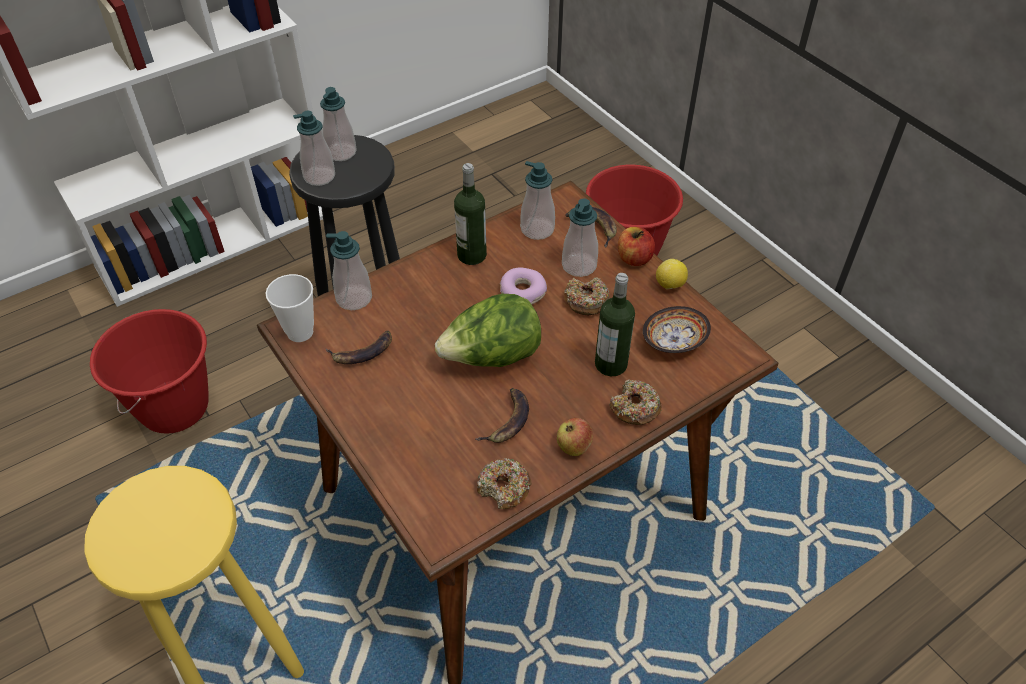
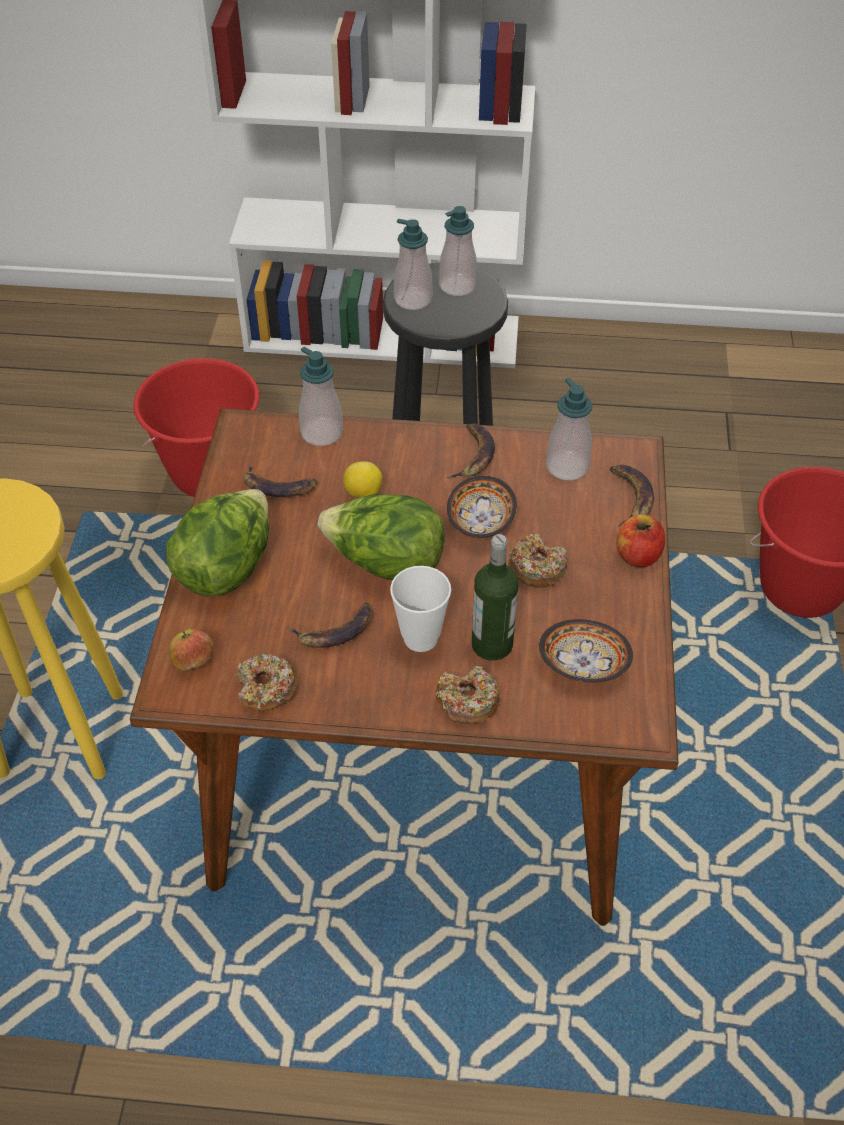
camera: 40 degrees right, 0 degrees up
(300, 332) = (245, 436): cup -> cup (420, 638)
(386, 428) = (226, 567): none -> lettuce
(472, 255) = (473, 455): bottle -> banana
(522, 292) = (482, 520): donut -> bowl
(573, 446) = (369, 696): apple -> apple (194, 662)
(579, 265) = (569, 528): soap dispenser -> none
(669, 285) = (645, 606): lemon -> lemon (363, 493)

